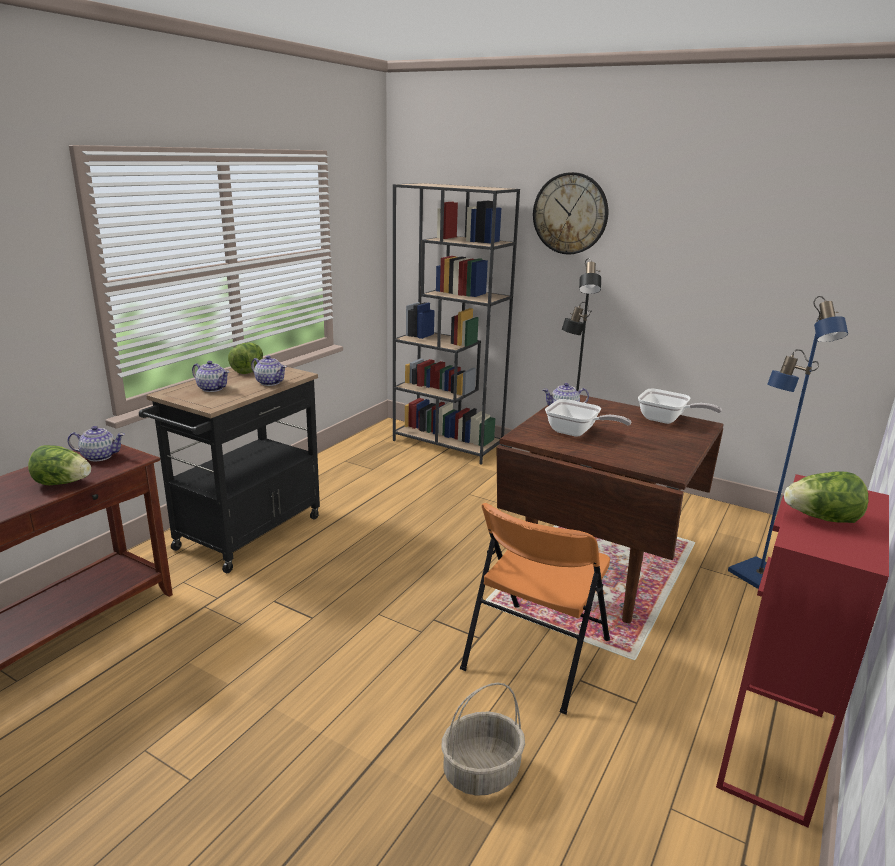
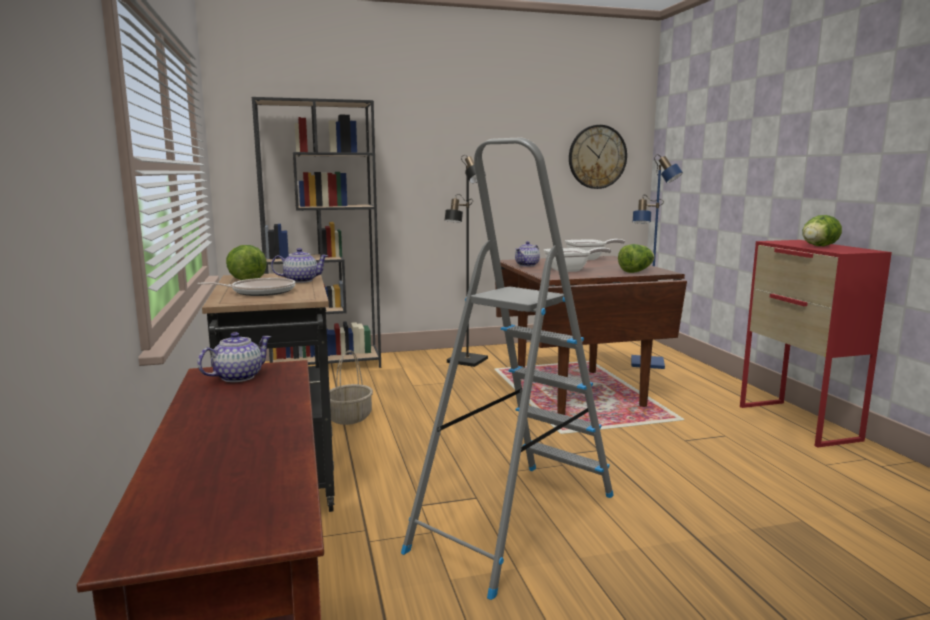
camera: 45 degrees left, 10 degrees down
(63, 483) = (274, 400): lettuce -> lettuce (636, 271)
(212, 388) = (260, 292): teapot -> frying pan
(297, 652) = (516, 521): none -> grey step ladder
(481, 772) = (746, 504): basket -> basket (350, 418)
(536, 654) = (642, 441): orange chair -> none
(570, 213) = (415, 126): wall clock -> wall clock (597, 157)

